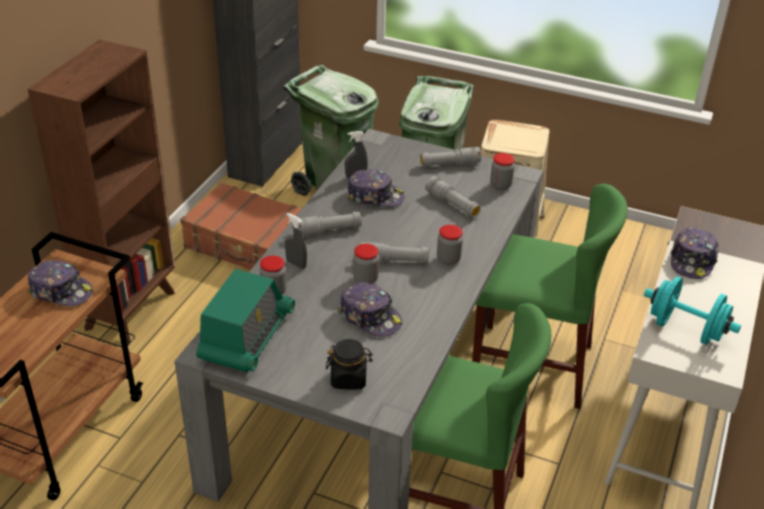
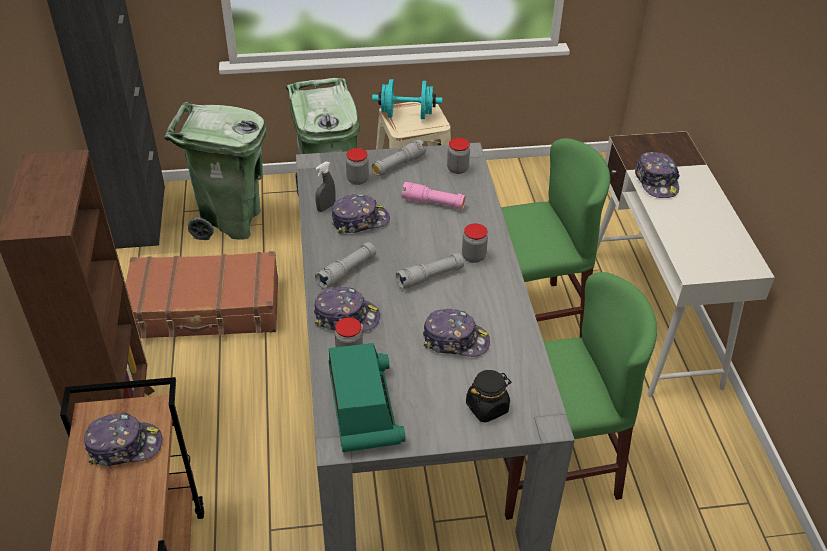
camera: 30 degrees left, 5 degrees up
(296, 264) = (346, 317): grey spray bottle -> cap
(365, 279) = (420, 305): jar -> jar (357, 179)
(452, 204) = (433, 203): grey flashlight -> pink flashlight
(685, 329) = (699, 244): turquoise dumbbell -> turquoise dumbbell (407, 115)

